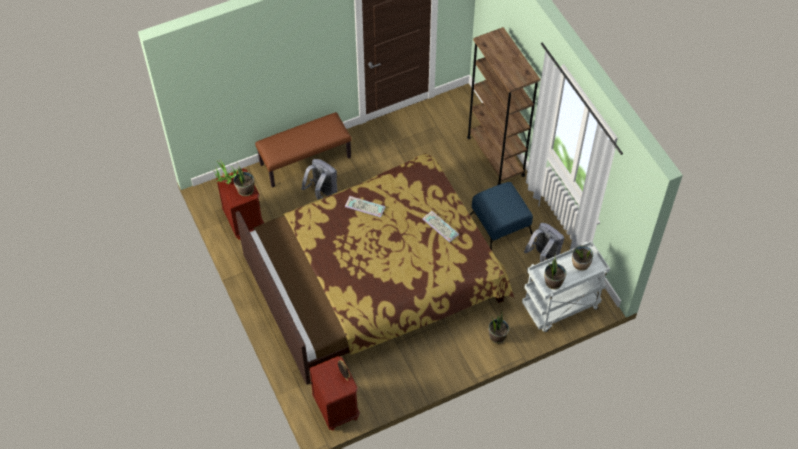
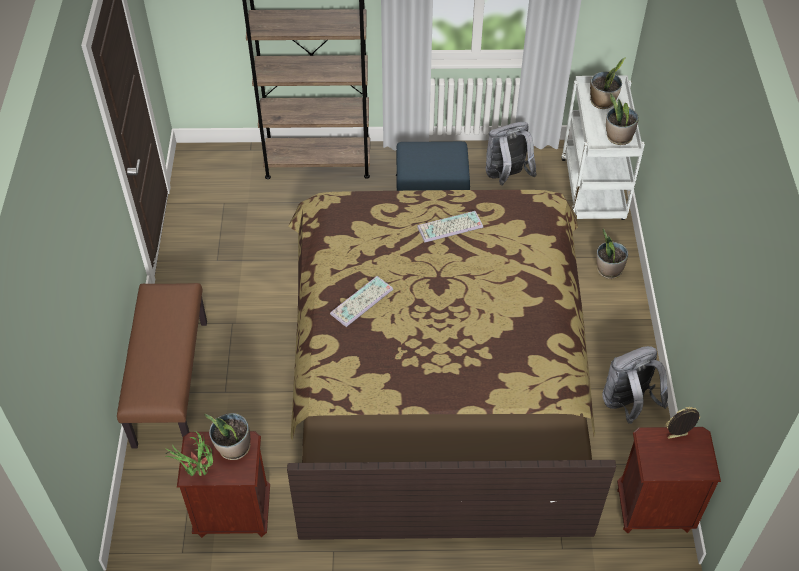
camera: 65 degrees left, 5 degrees down
(322, 192) = (246, 382): grey backpack -> grey backpack (627, 404)

